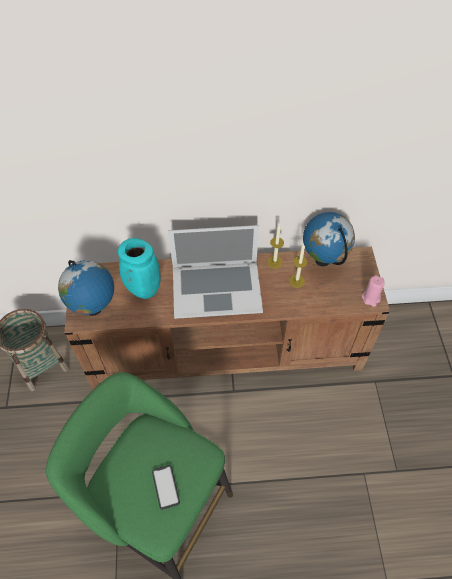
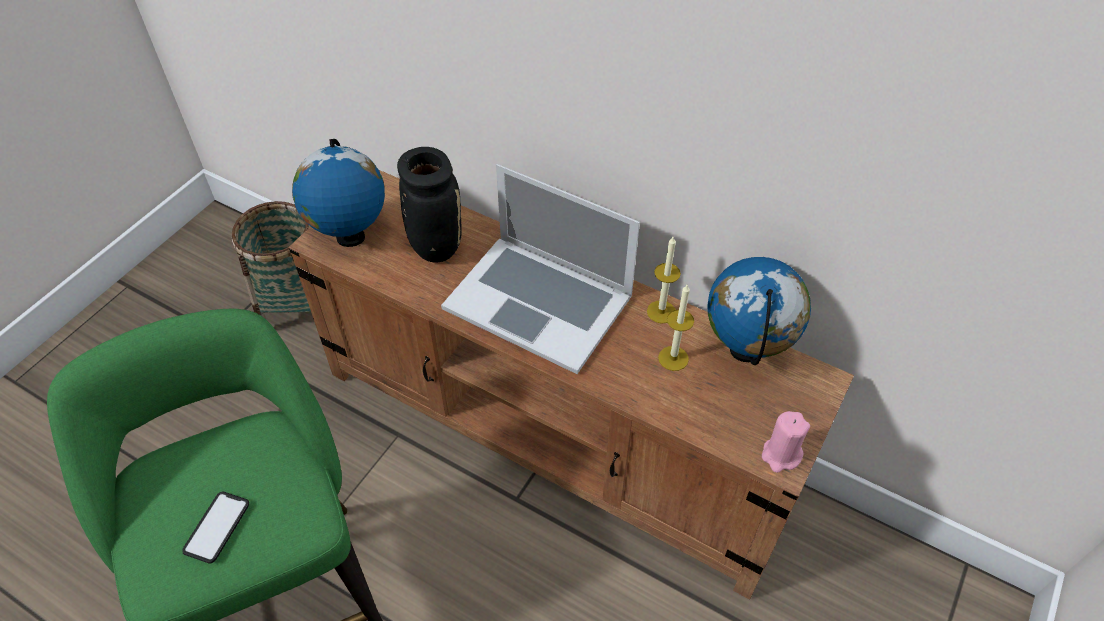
camera: 35 degrees right, 5 degrees down
(142, 289) = (434, 246): turquoise vase -> black vase

